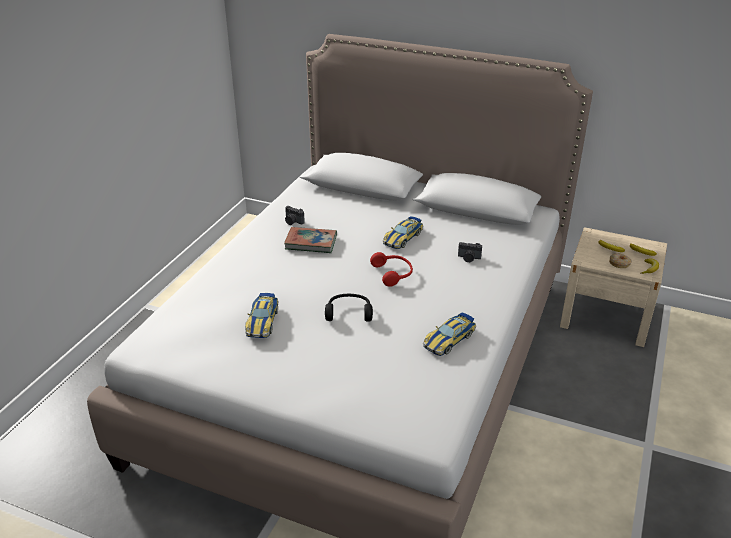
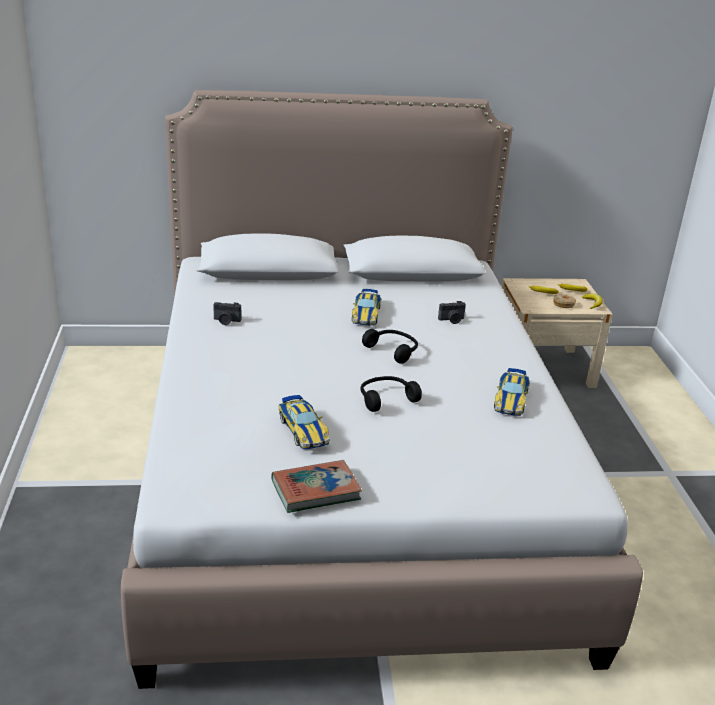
camera: 30 degrees left, 5 degrees down
(311, 243) = (271, 338): book -> book (315, 490)
(393, 274) = (393, 350): red headphones -> black headphones

